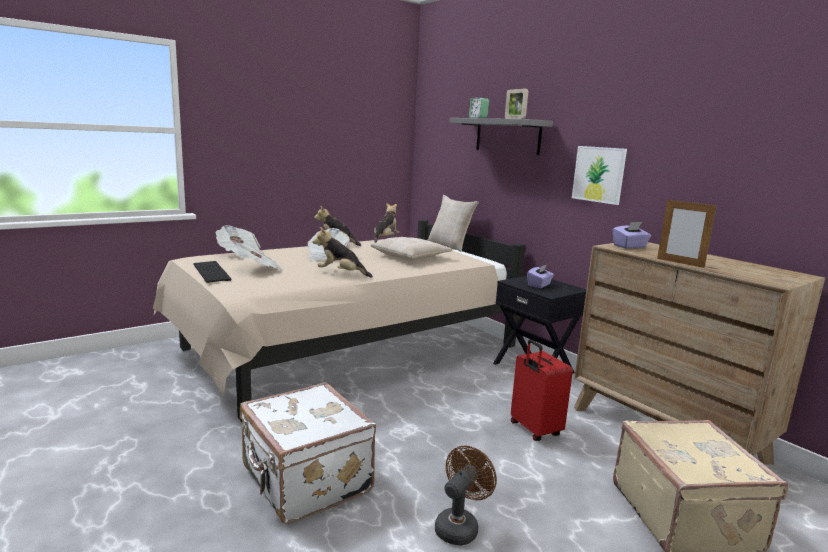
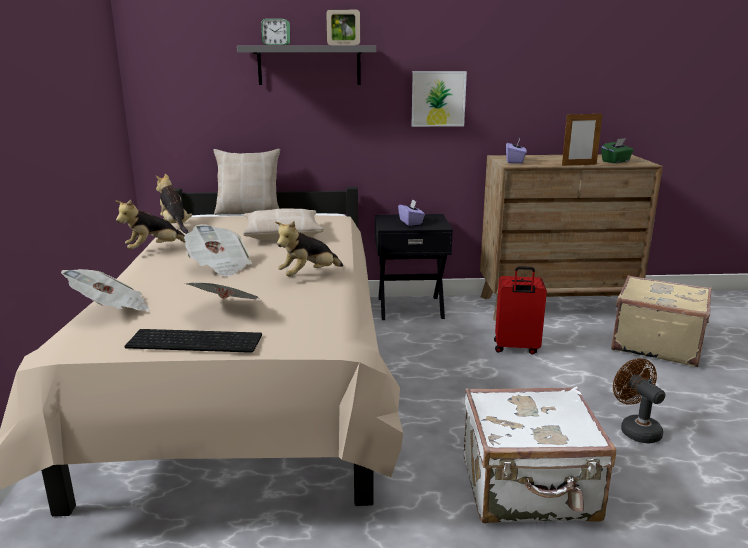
camera: 55 degrees left, 5 degrees up
(748, 273) = (616, 161): none -> green tissue box

